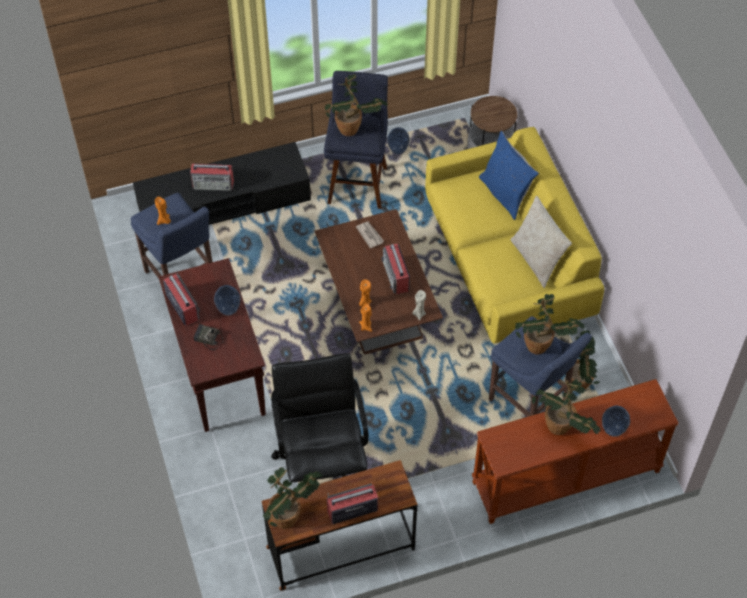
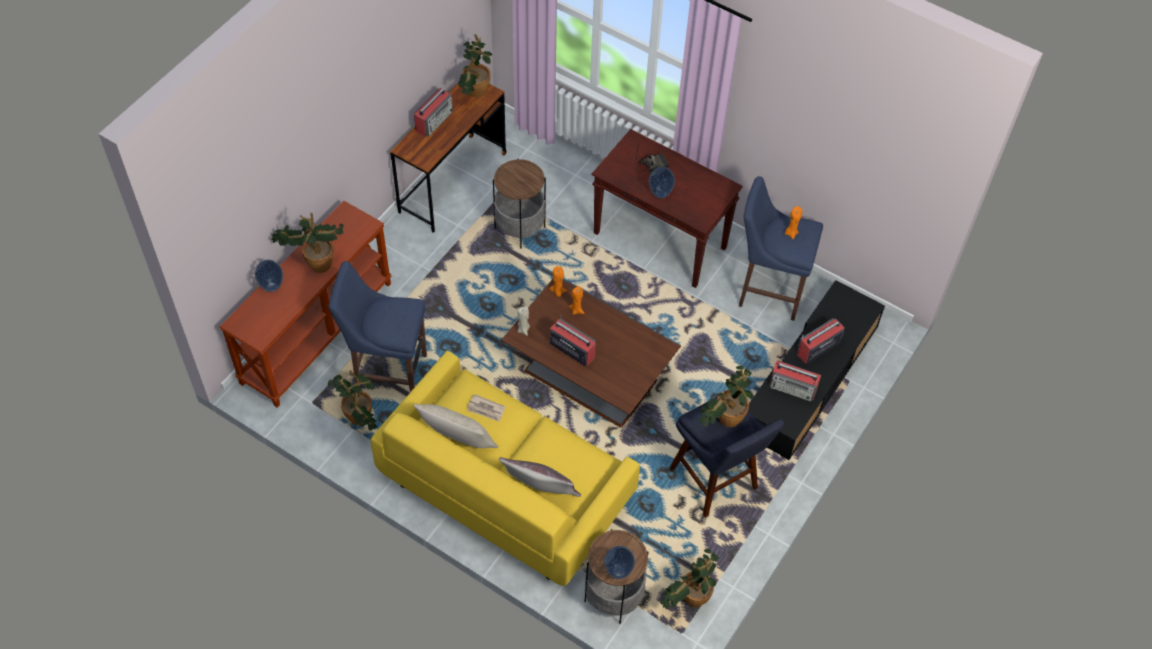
camera: 140 degrees right, 0 degrees up
(182, 306) = (698, 175): radio -> radio (793, 388)
(321, 461) = (520, 228): black office chair -> side table
(370, 235) = (629, 372): newspaper -> newspaper (486, 409)
(397, 151) = (711, 544): vase -> vase (618, 571)
(505, 194) = (540, 494): blue pillow -> grey pillow
(542, 347) = (380, 323): potted plant -> potted plant (689, 599)

